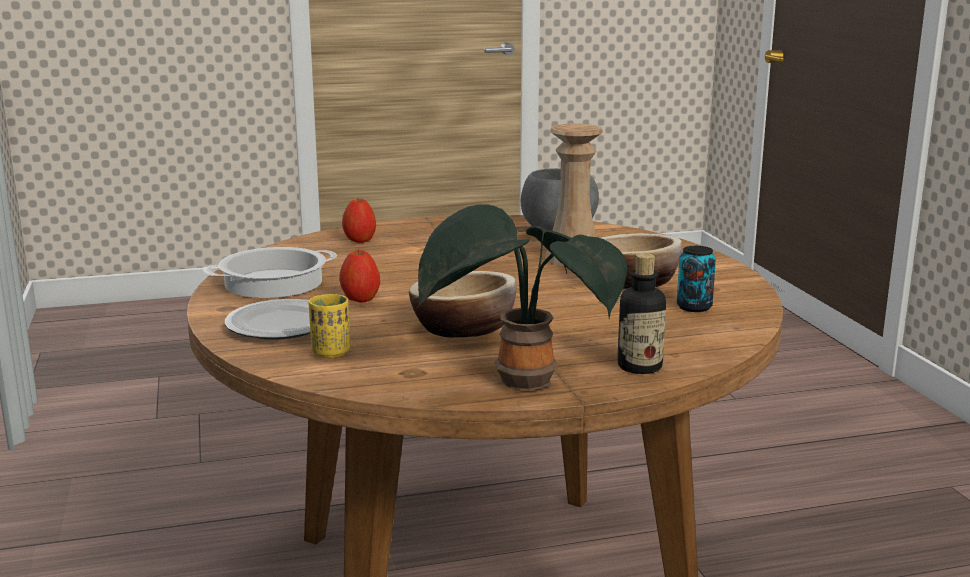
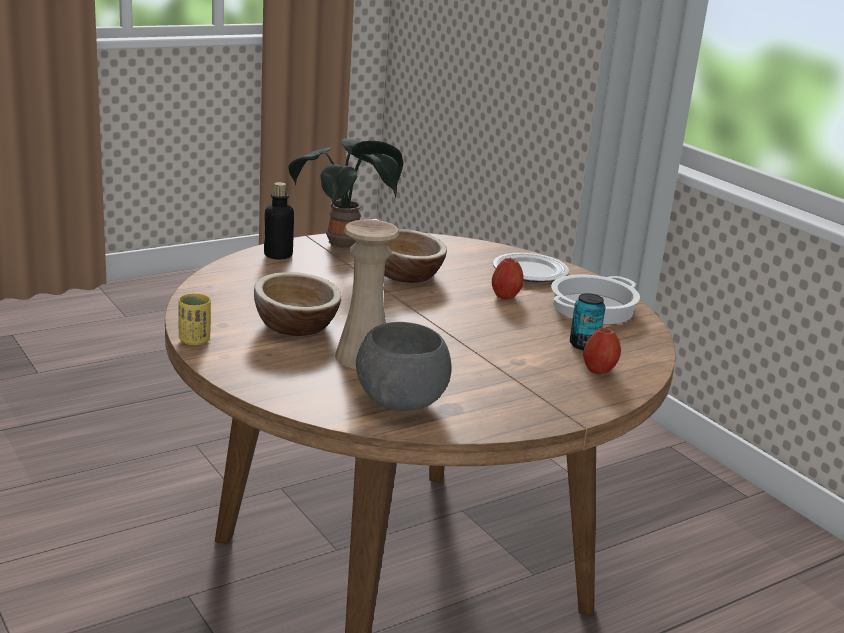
camera: 160 degrees right, 5 degrees up
(331, 352) = (474, 256): yellow cup -> yellow cup (194, 340)
(694, 307) = (241, 303): can -> can (584, 345)

